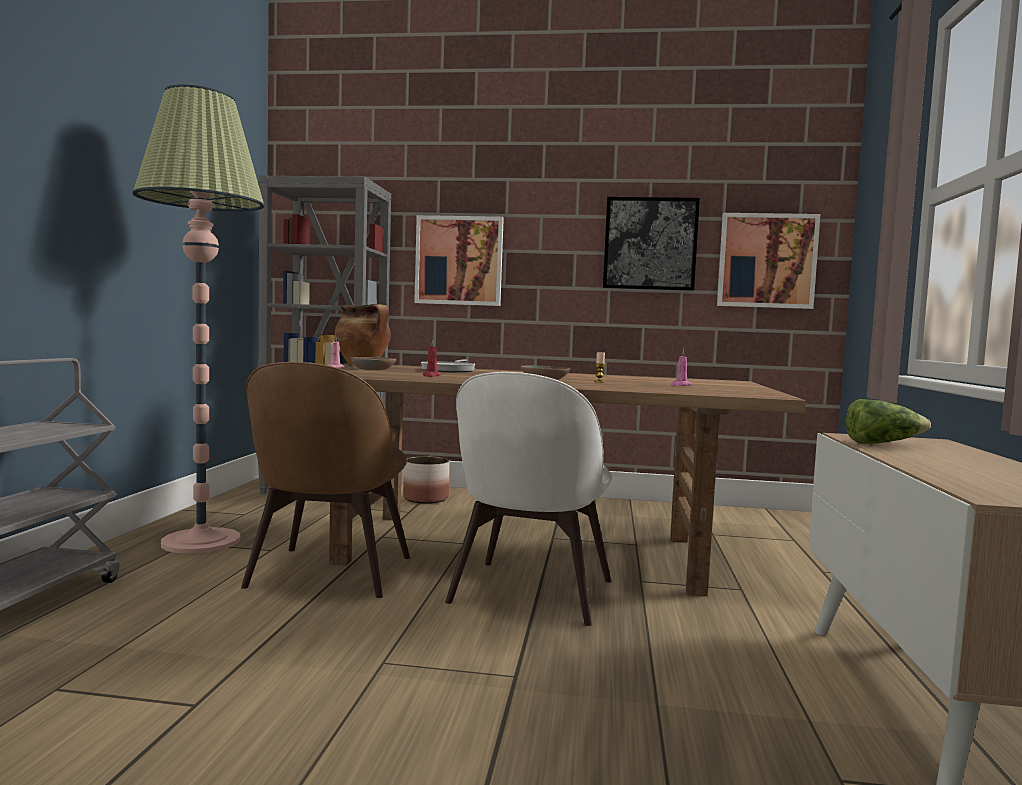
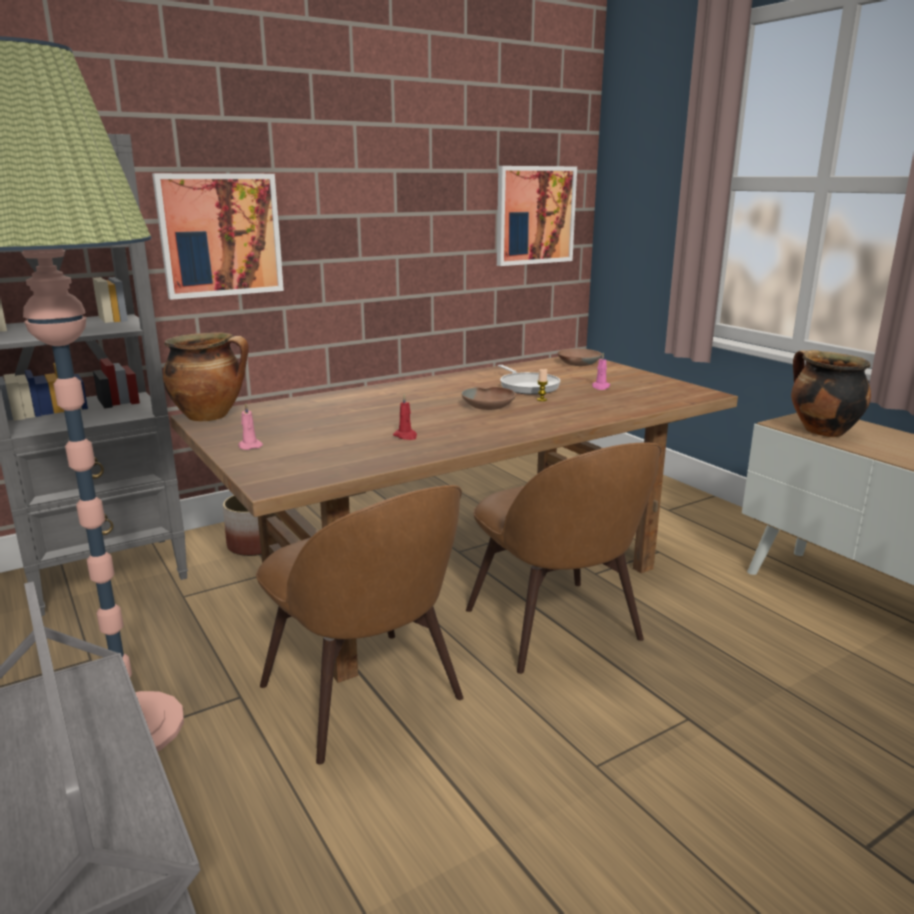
camera: 40 degrees left, 15 degrees up
(372, 369) = (282, 432): brown bowl -> brown bowl (578, 363)
(449, 370) = (350, 408): frying pan -> frying pan (527, 386)
(530, 594) = (556, 628): white chair -> brown chair
(650, 244) = (435, 202): picture -> none
(882, 443) = (821, 431): lettuce -> cooking pot

